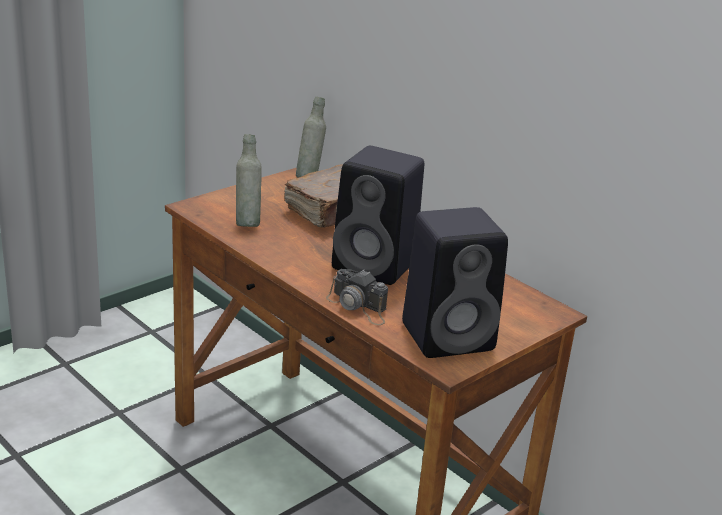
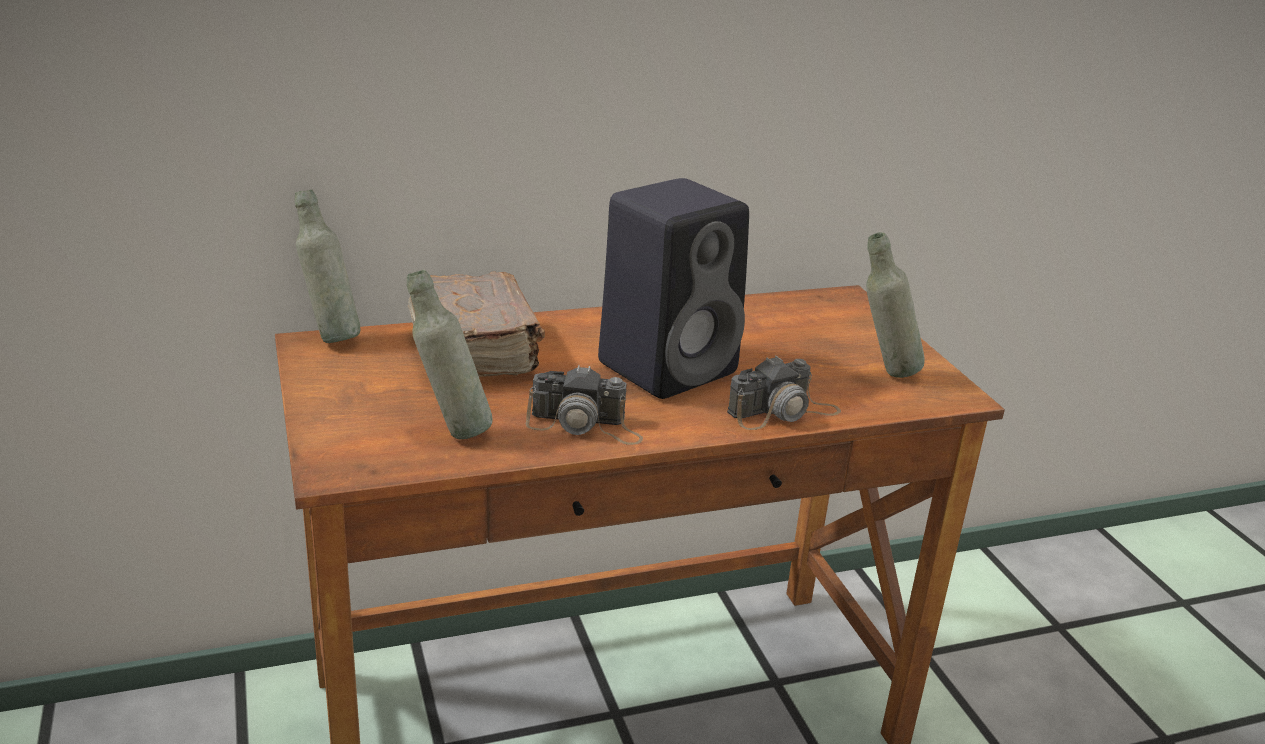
camera: 65 degrees left, 0 degrees up
(285, 253) = (585, 425): none -> camera
(450, 336) = (883, 373): black speaker -> grey bottle

